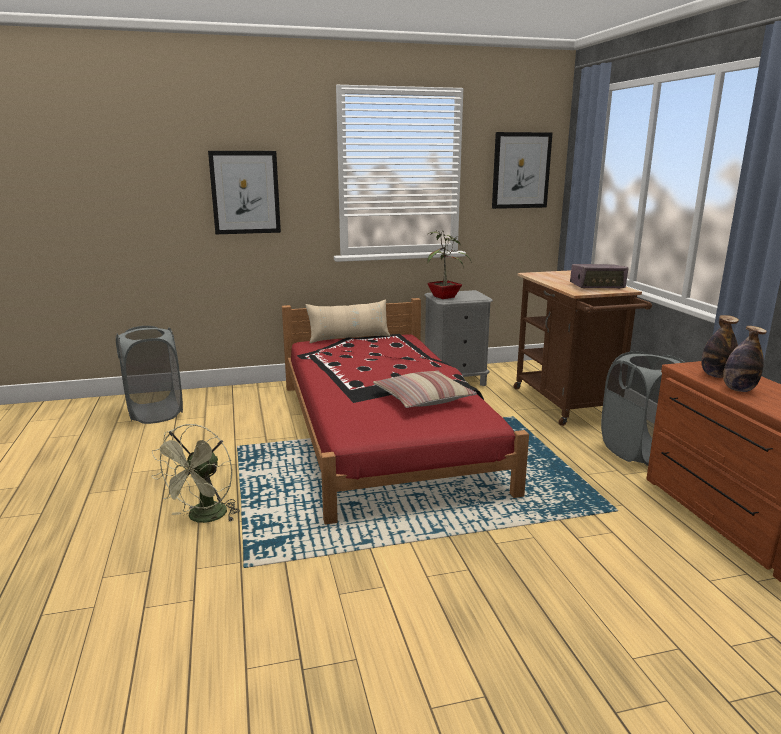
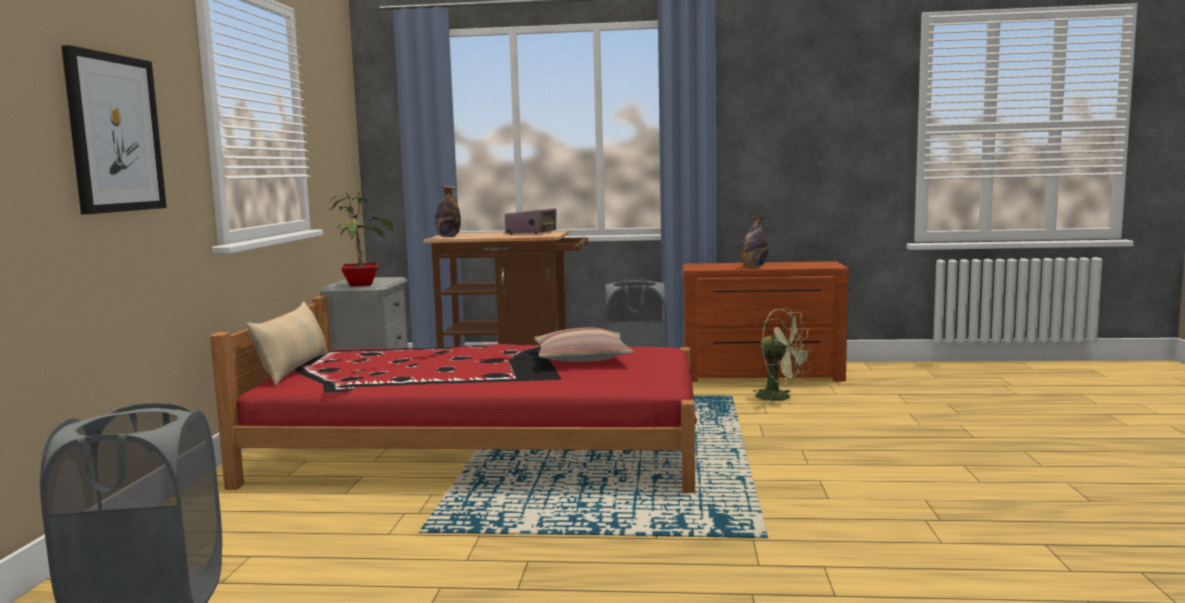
camera: 70 degrees left, 10 degrees down
(203, 518) = (634, 559): green fan -> green fan (781, 398)
(521, 170) = (336, 123): picture -> none
(716, 375) = (721, 266): bottle -> bottle (448, 236)

